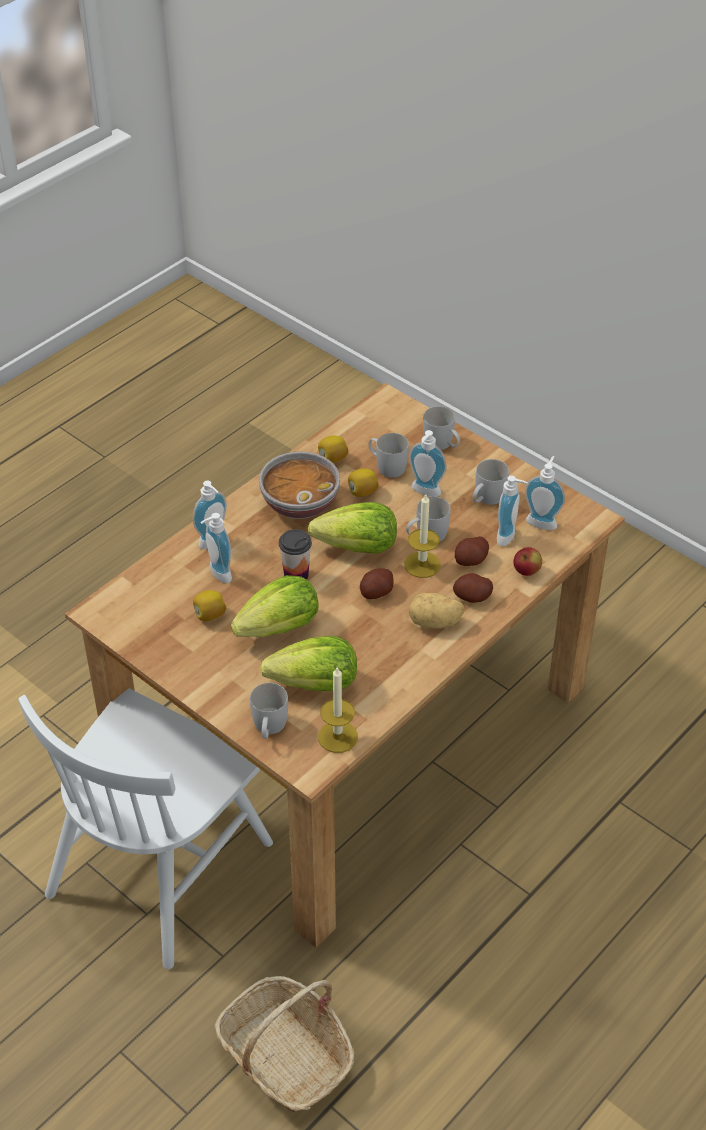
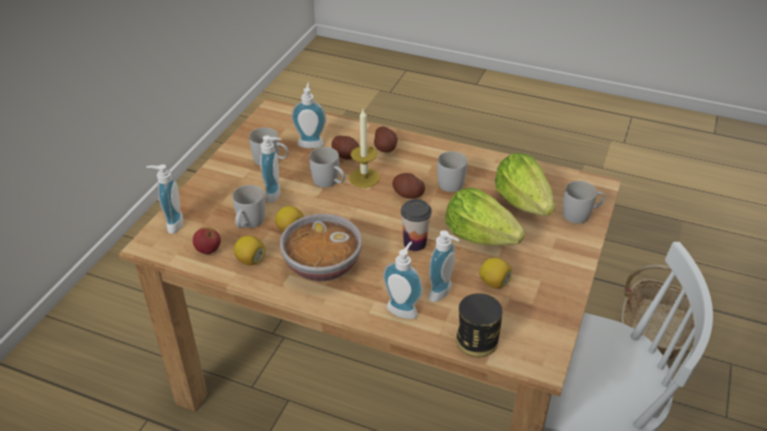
camera: 110 degrees left, 5 degrees down
(149, 579) = (477, 340): none -> can
(337, 736) = (561, 180): candle -> none
(358, 547) = (362, 216): lettuce -> none
(435, 623) = (422, 159): potato -> none
(442, 445) = (208, 197): white mug -> white mug (453, 181)
(526, 571) = (345, 129): apple -> apple (208, 250)
(542, 521) = (286, 131): soap dispenser -> soap dispenser (171, 224)

